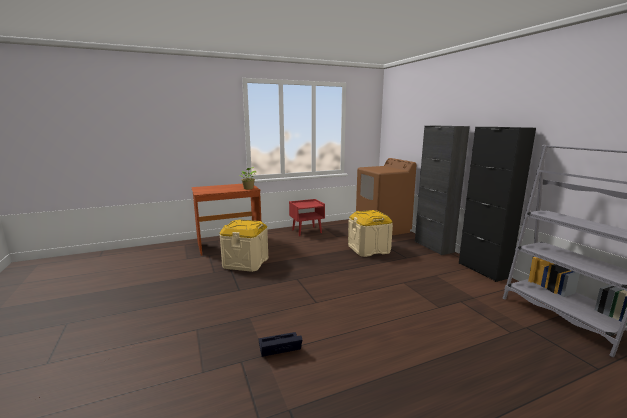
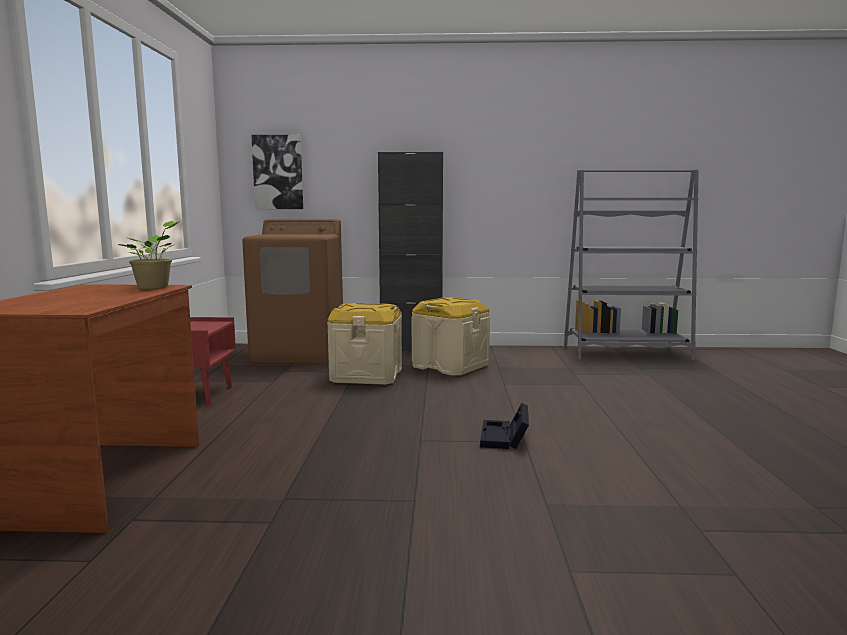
camera: 65 degrees left, 5 degrees down
(246, 263) = (271, 475): beige storage box -> beige storage box (450, 366)
(278, 348) = (662, 492): black storage box -> black storage box (505, 438)
(398, 133) = (278, 172): none -> picture
(483, 270) = (505, 349): black cabinet -> none

